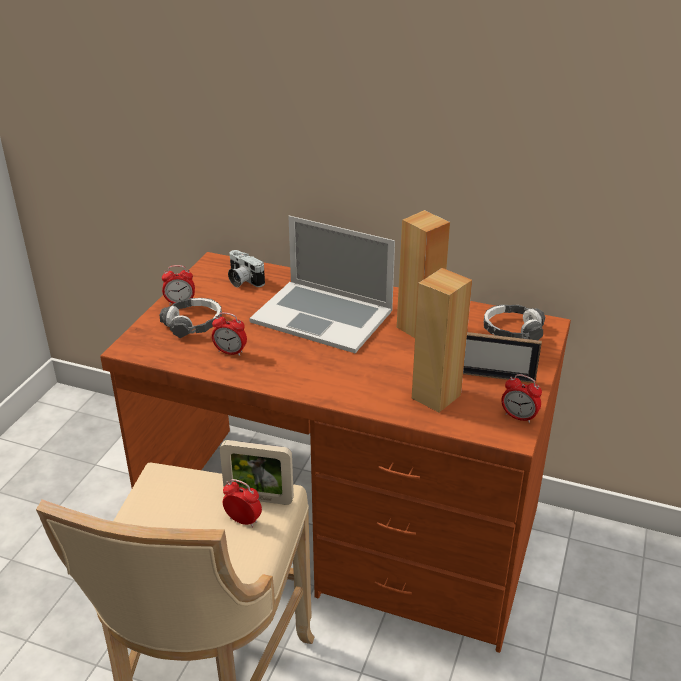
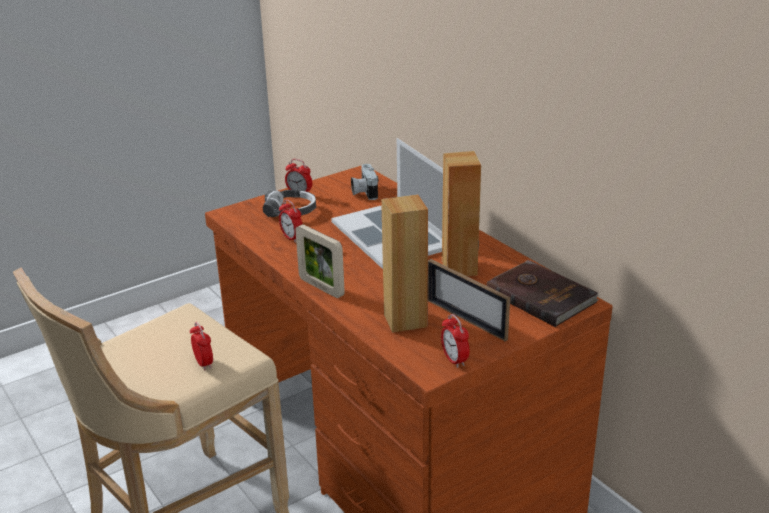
camera: 35 degrees right, 5 degrees down
(259, 498) = (230, 354): picture frame -> picture frame (321, 287)
(512, 330) = (541, 296): headphones -> brown book

